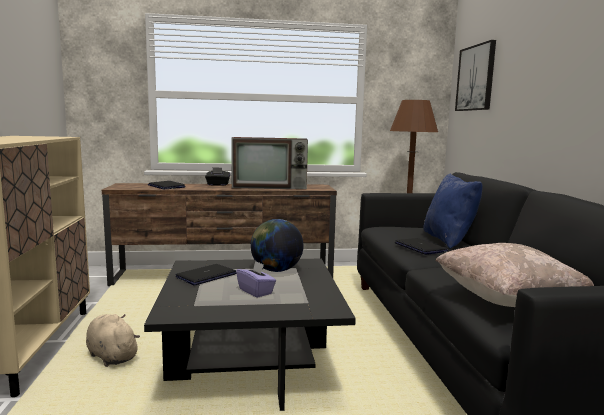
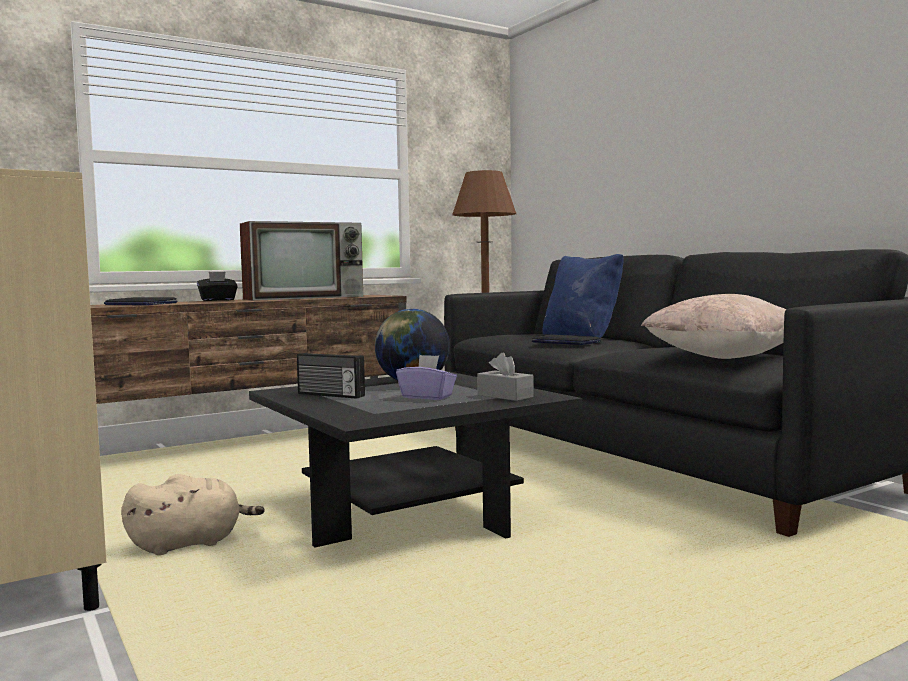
camera: 25 degrees left, 5 degrees down
(111, 356) = (190, 544): beige plush toy -> beige plush toy turned 135 degrees clockwise
(206, 276) = (330, 395): laptop -> radio
(305, 302) = (505, 396): none -> grey tissue box
(476, 78) = (554, 144): picture -> none

